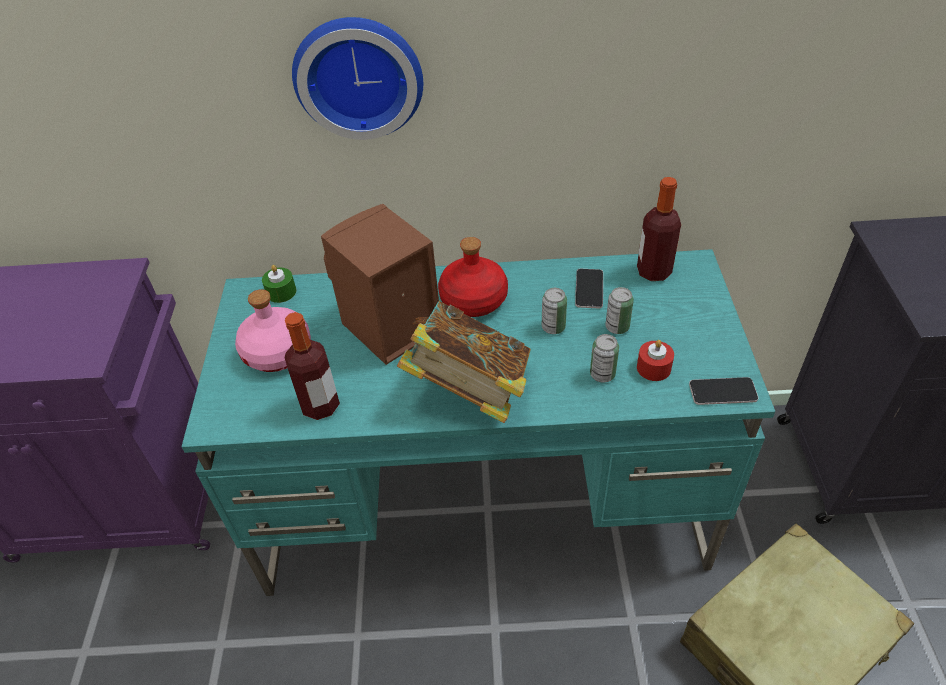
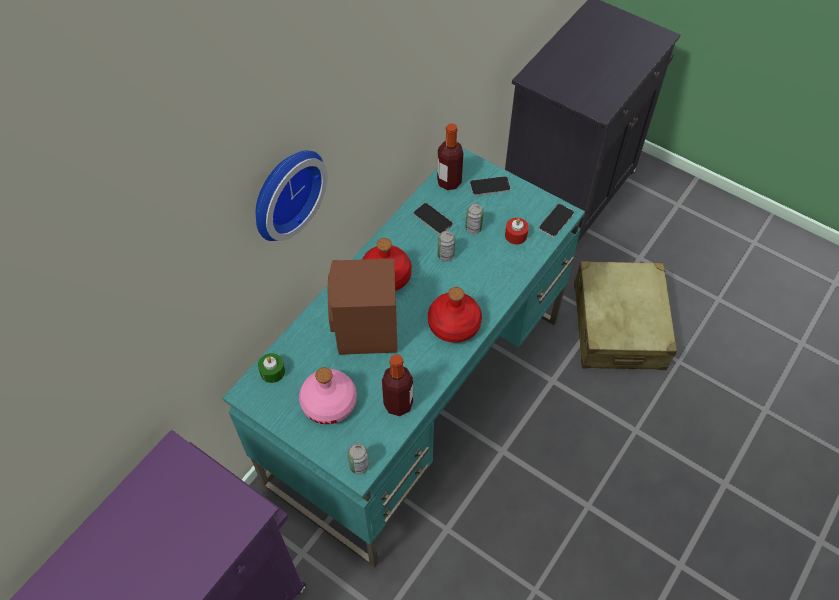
camera: 55 degrees left, 10 degrees up
(469, 390) = (454, 324): book -> red bottle
(602, 374) = (499, 259): can -> can (359, 466)
(692, 305) = (490, 186): none -> phone

